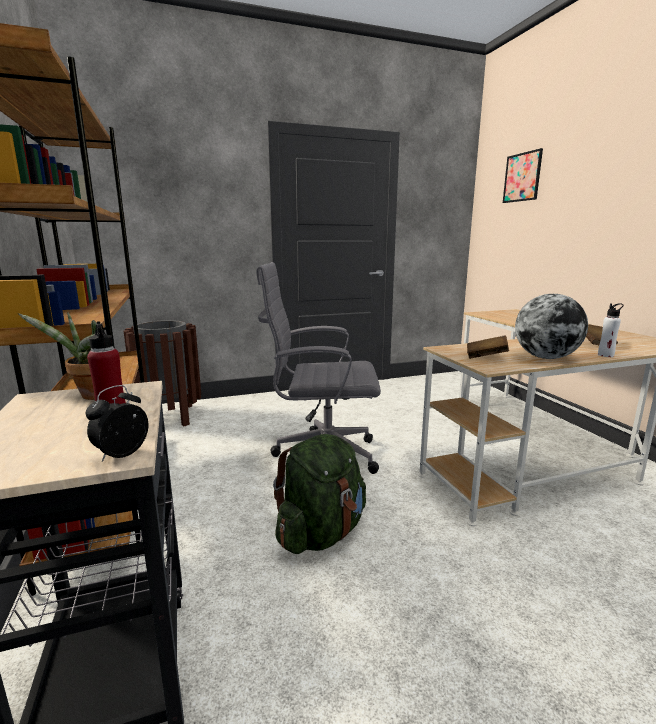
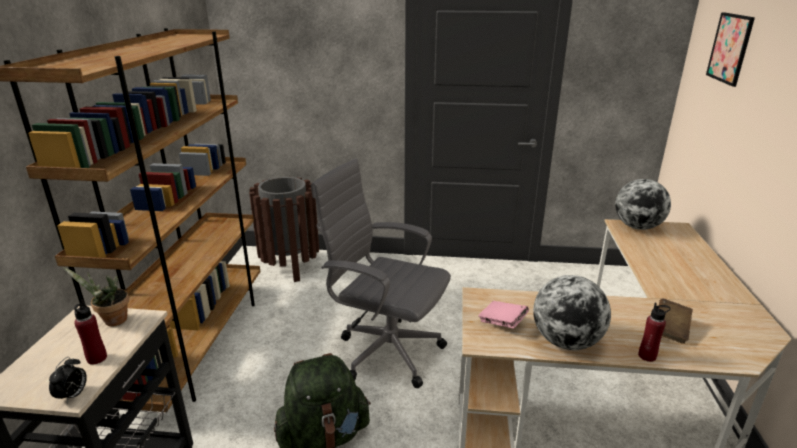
camera: 25 degrees right, 10 degrees up
(121, 454) = (73, 395): alarm clock -> alarm clock turned 135 degrees clockwise
(486, 357) = (502, 323): brown book -> pink book
(490, 313) = (637, 227): none -> globe
(605, 355) = (647, 356): white bottle -> red bottle

